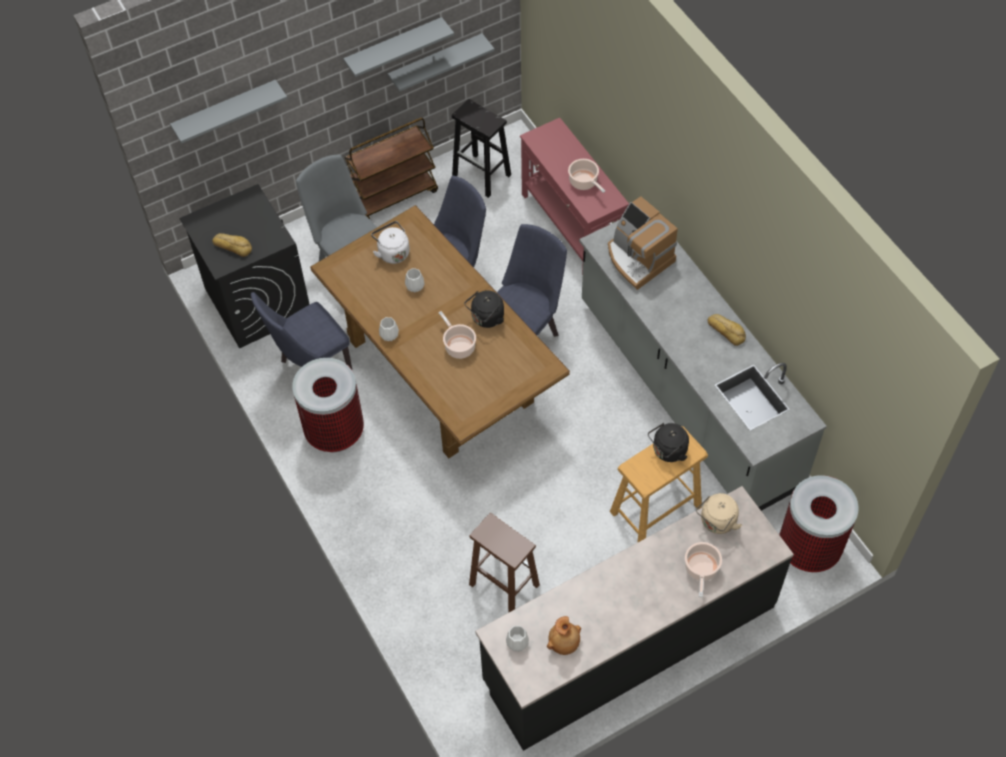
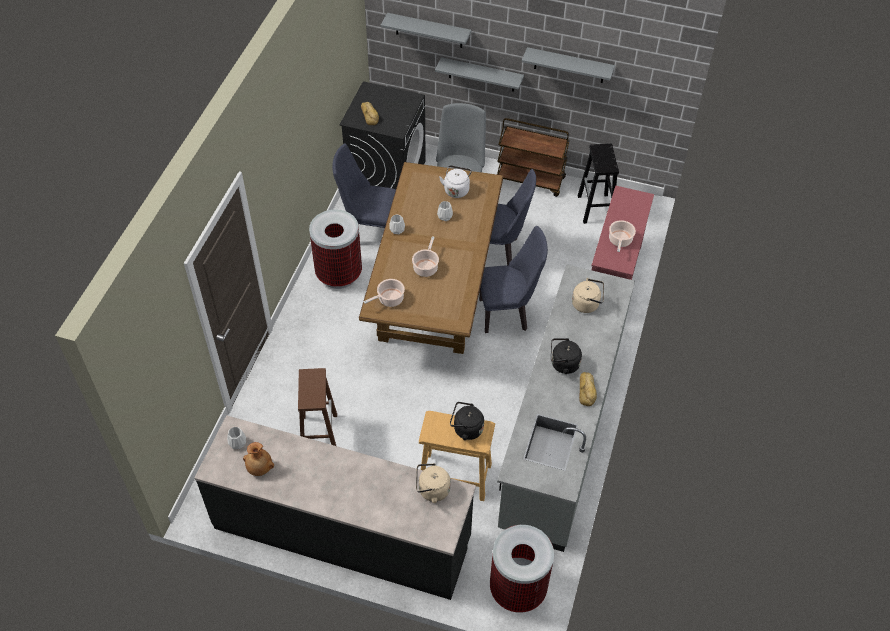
camera: 45 degrees right, 5 degrees down
(436, 63) = (600, 101): grey shelf -> grey shelf (481, 75)
(486, 318) = (460, 266): black kettle -> black kettle (563, 364)
(638, 258) = (587, 304): coffee machine -> beige kettle
(701, 569) = (386, 506): cooking pot -> cooking pot (389, 299)

